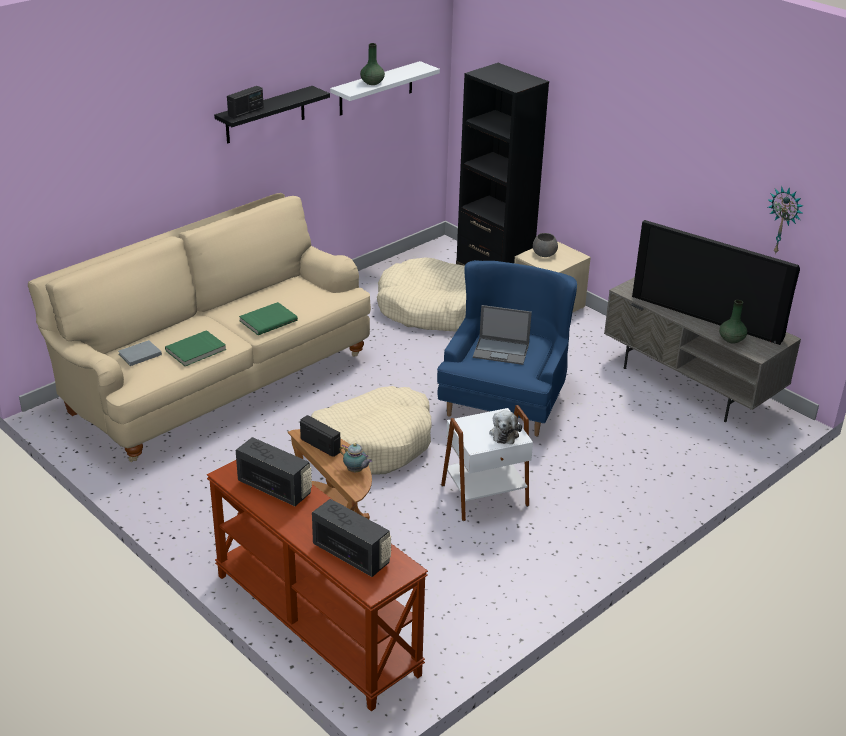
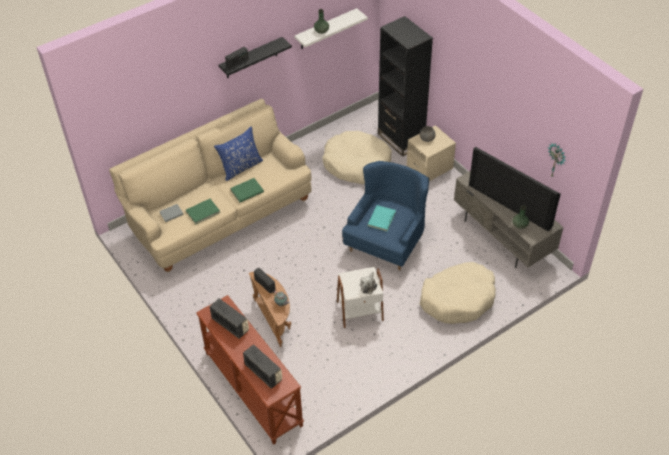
camera: 10 degrees right, 15 degrees up
(252, 293) = (241, 167): none -> blue pillow
(371, 444) = (302, 269): beige dog bed -> beige dog bed (458, 299)
(501, 351) = (382, 219): laptop -> turquoise book

